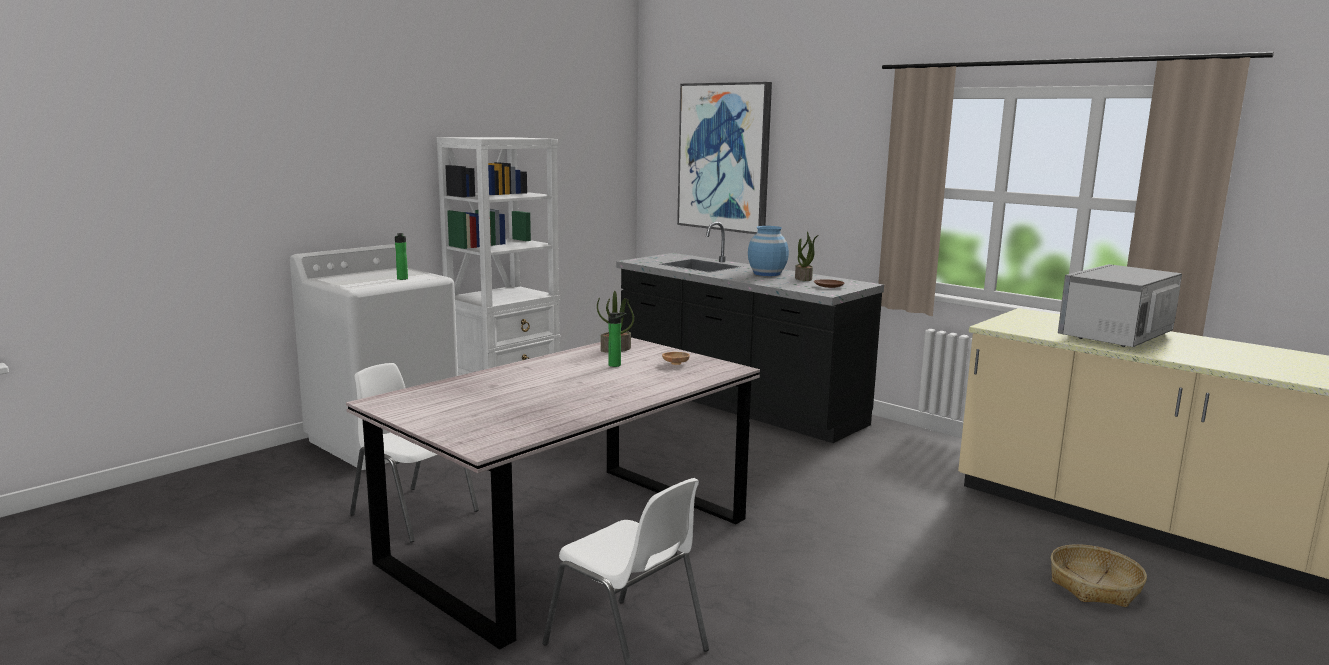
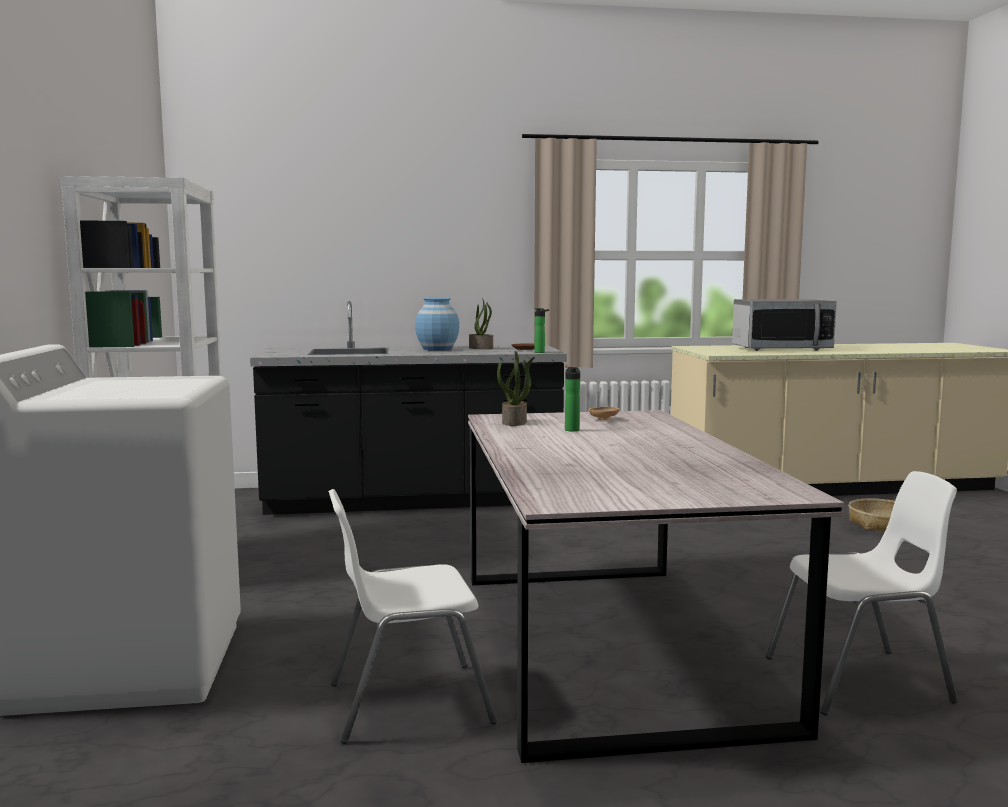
camera: 50 degrees left, 5 degrees down
(402, 279) = (176, 383): bottle -> bottle (541, 352)
(724, 157) = (317, 231): picture -> none
(1116, 336) = (781, 349): microwave -> microwave turned 90 degrees counterclockwise

